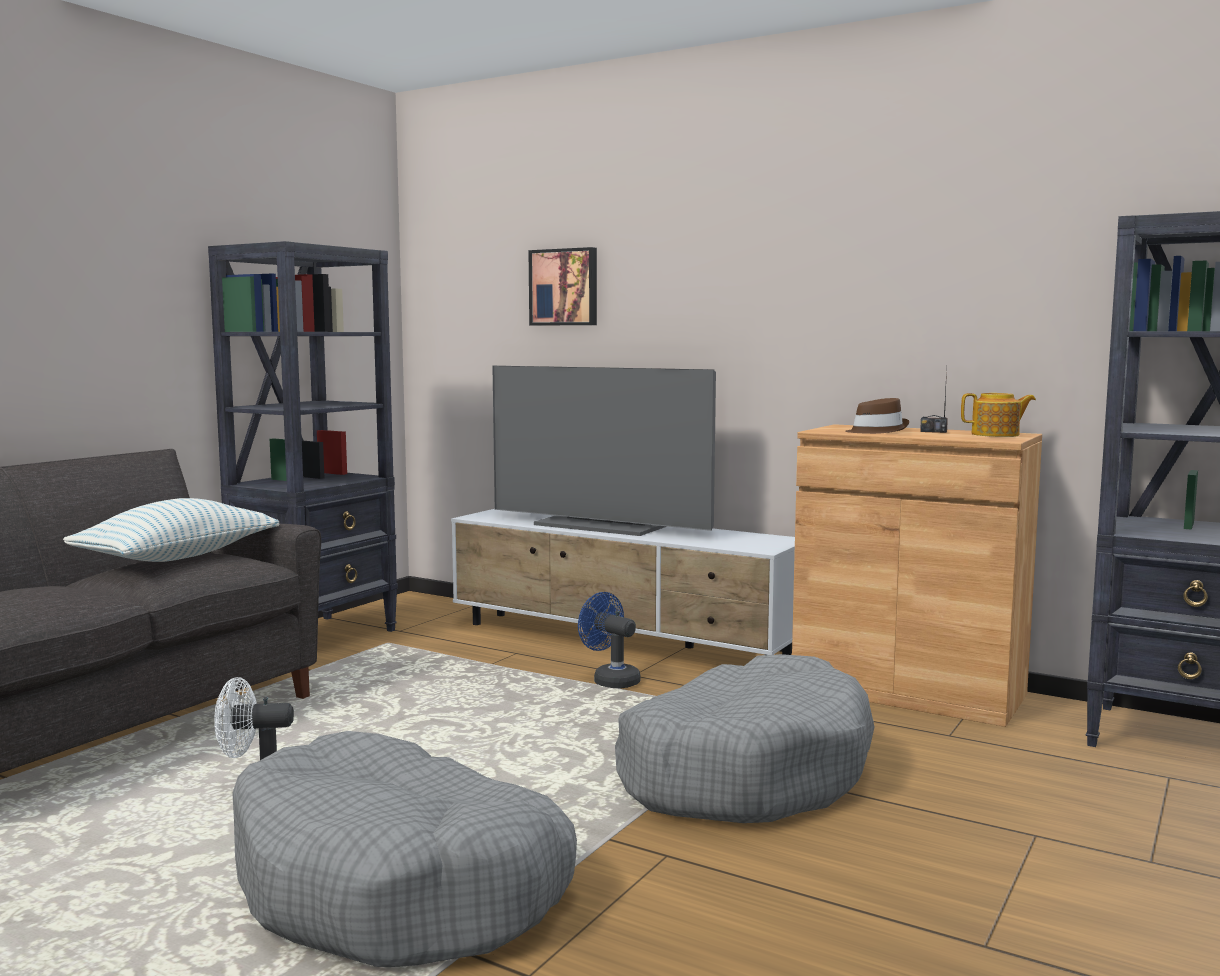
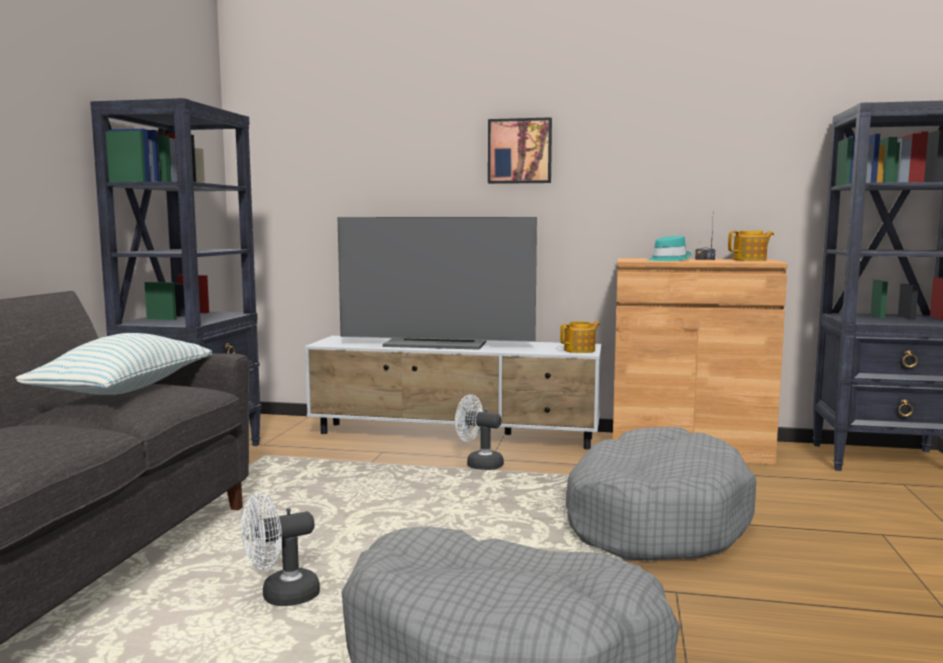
camera: 20 degrees left, 0 degrees up
(564, 287) = (386, 155): picture -> picture (520, 151)
(610, 680) = (479, 464): blue fan -> white fan
(763, 546) = (580, 350): none -> teapot
(876, 431) = (667, 260): brown hat -> turquoise hat

